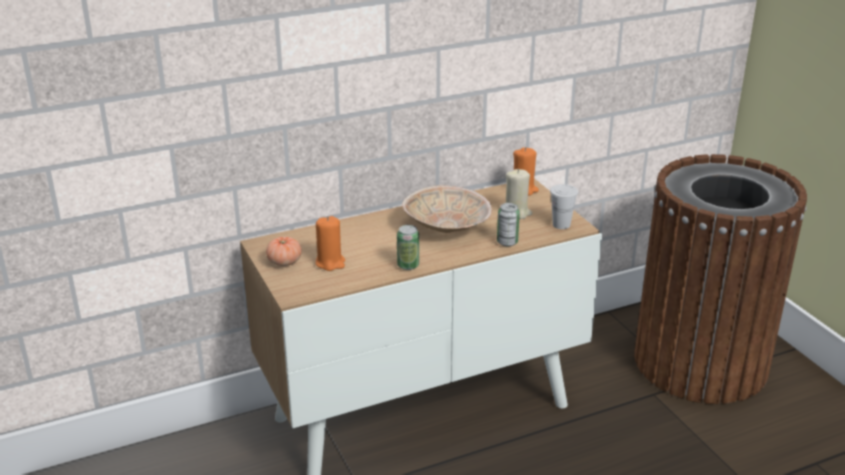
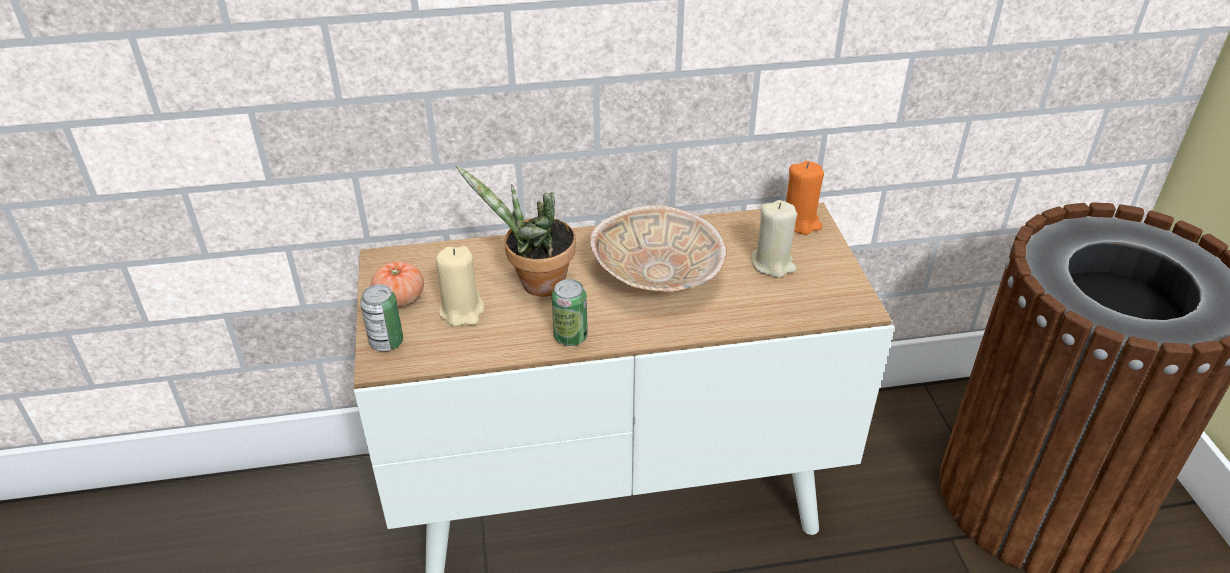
camera: 15 degrees right, 10 degrees up
(330, 263) = (462, 311): orange candle -> beige candle
(371, 243) = (535, 284): none -> potted plant
(507, 242) = (737, 318): can -> can (386, 342)
(561, 225) = (834, 299): white cup -> none

